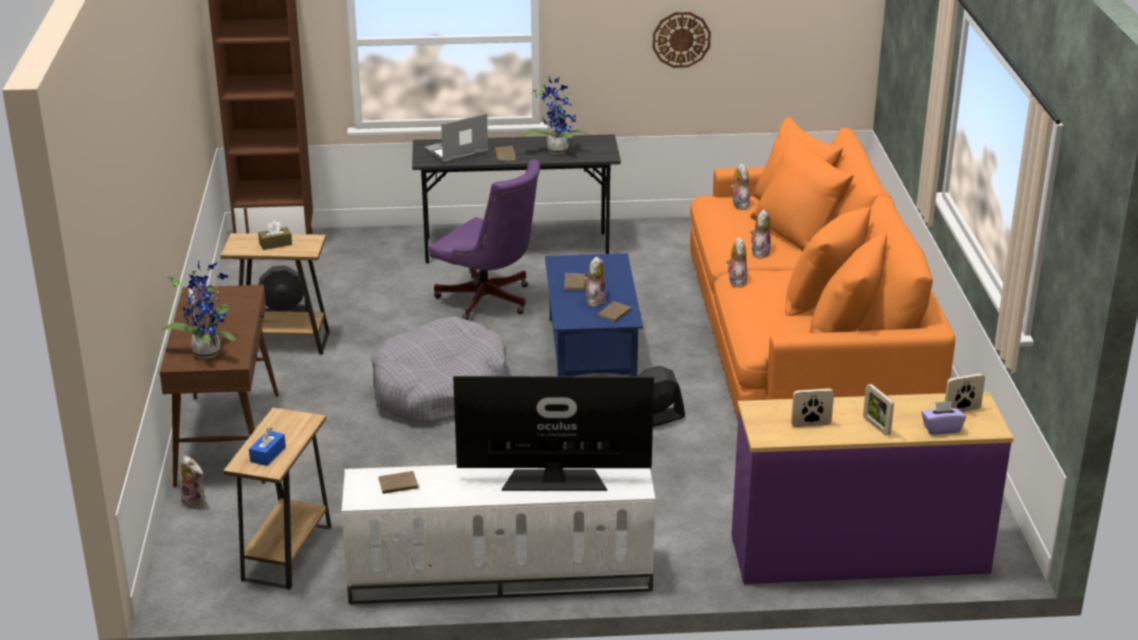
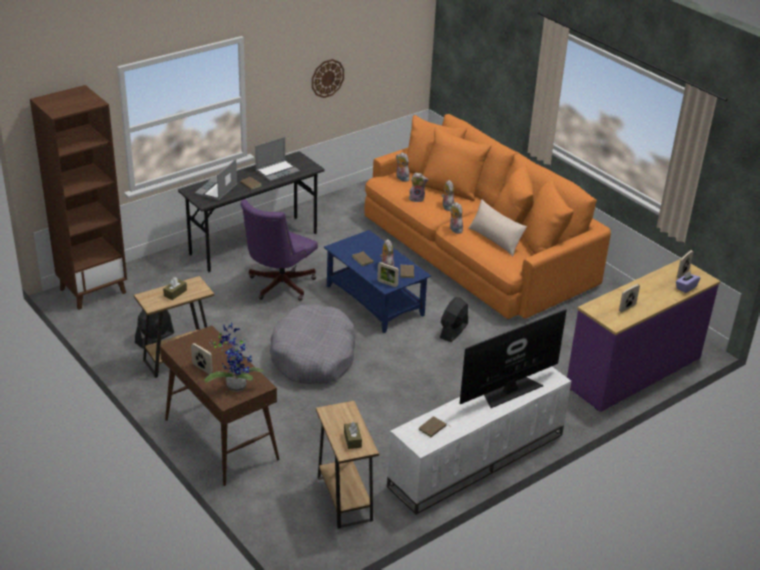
camera: 35 degrees left, 5 degrees up
(196, 502) = (250, 490): plush toy -> plush toy (417, 198)
(268, 454) = (352, 439): blue tissue box -> brown tissue box
(489, 301) = (278, 286): purple office chair -> purple office chair turned 120 degrees clockwise
(556, 149) = (277, 171): potted plant -> laptop
(779, 308) = (495, 239): none -> beige pillow
(876, 426) = (657, 297): picture frame -> picture frame (387, 283)

